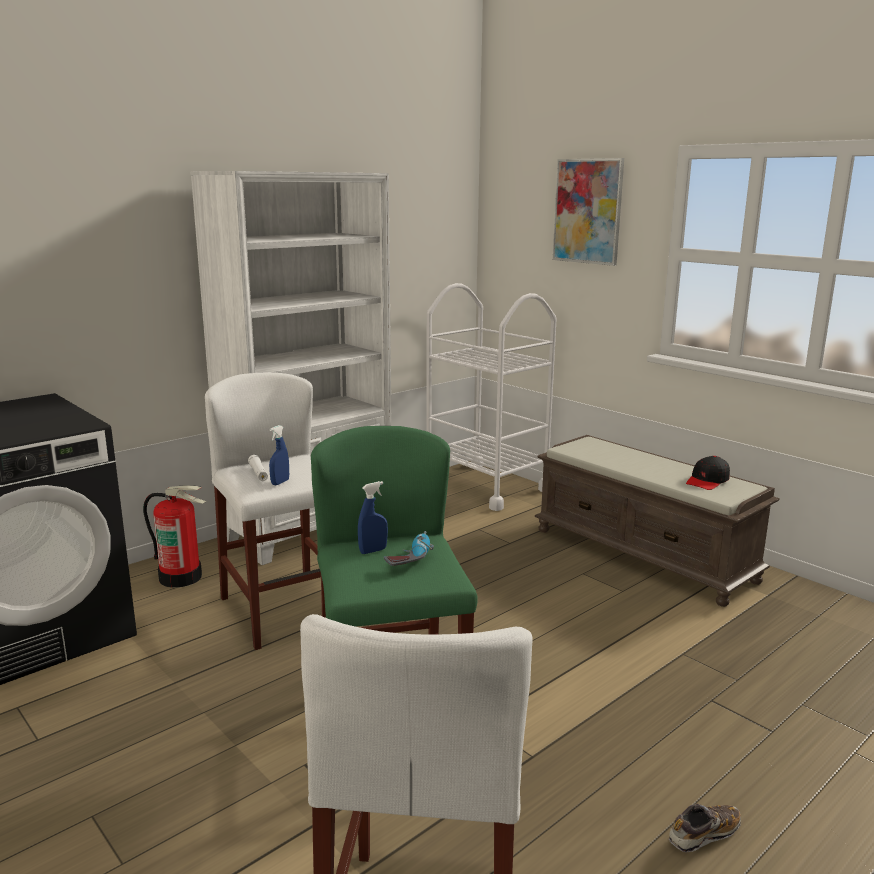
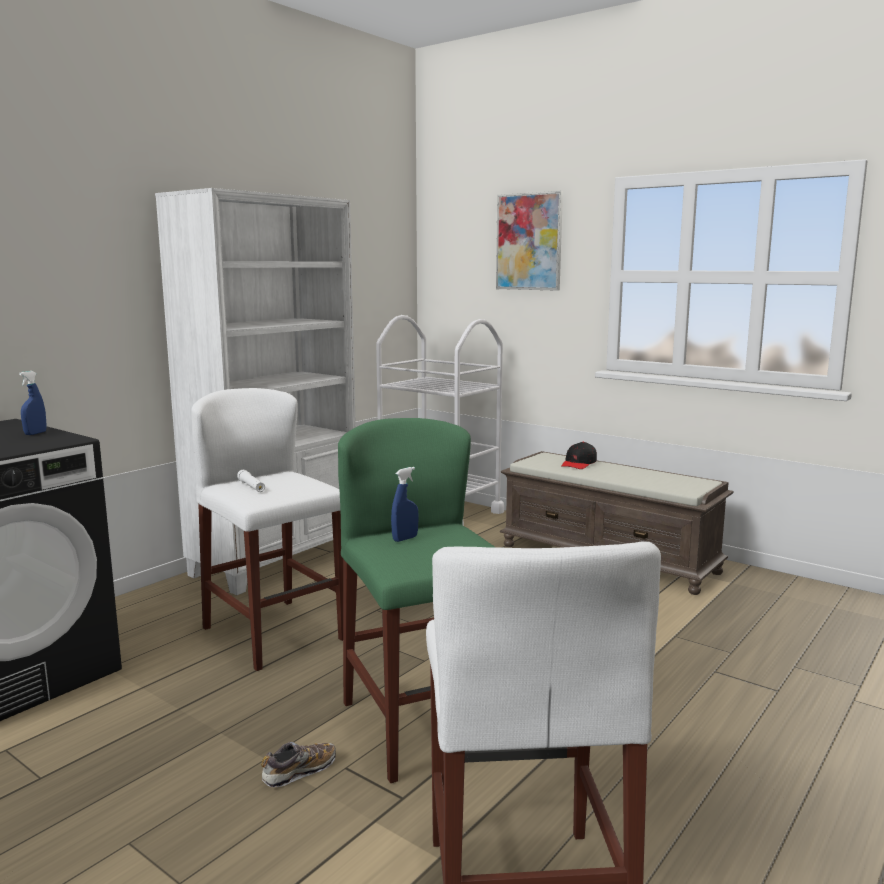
camera: 10 degrees left, 5 degrees down
(181, 577) = (152, 612): fire extinguisher -> none
(280, 482) = (278, 492): blue spray bottle -> blue spray bottle (35, 433)
(410, 557) = (445, 541): power drill -> none
(703, 835) = (751, 782): shoe -> shoe (299, 772)
(707, 481) = (668, 480): black cap -> black cap (579, 463)

